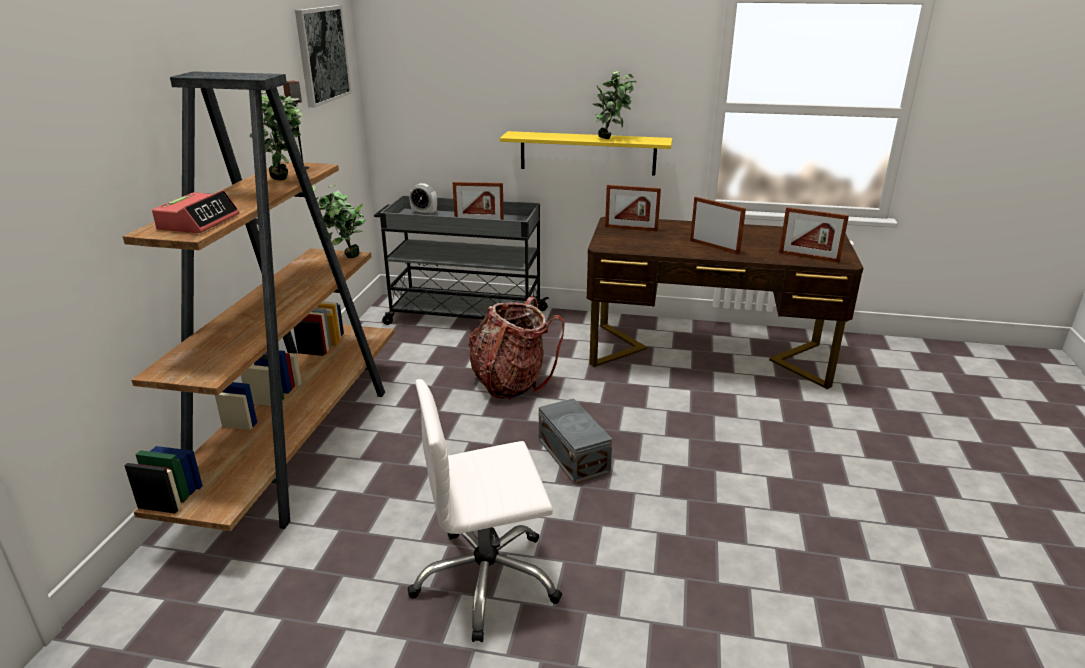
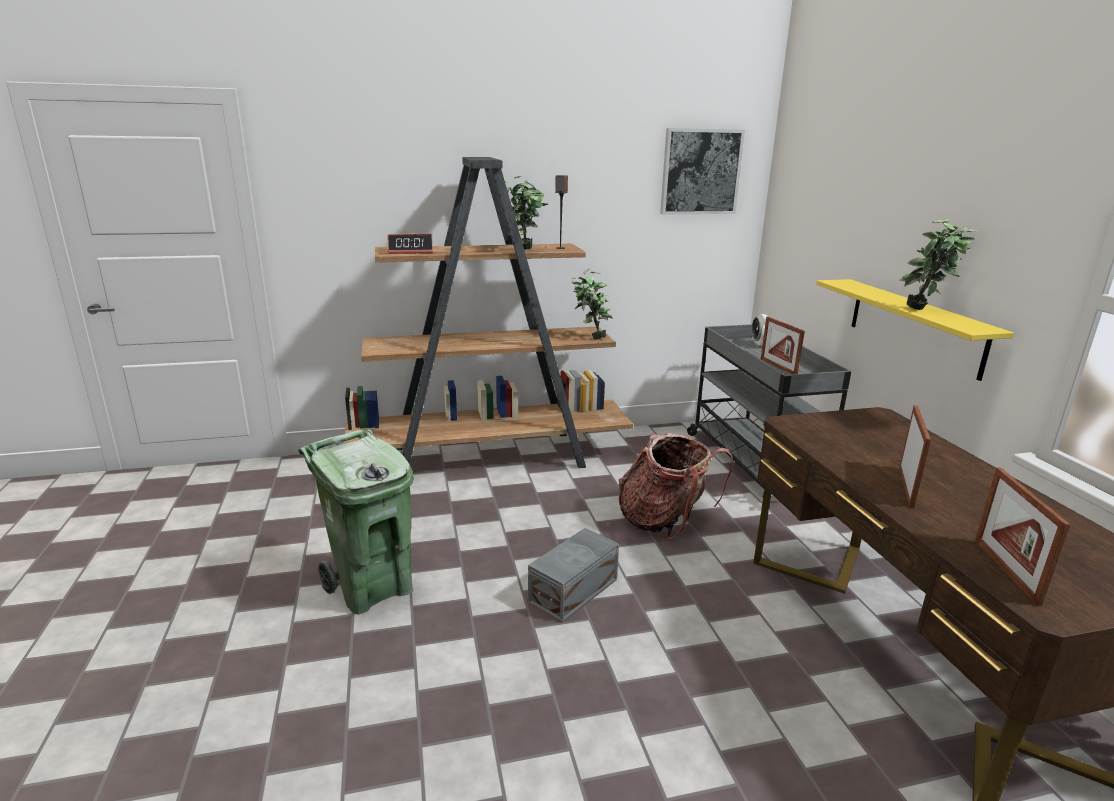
camera: 65 degrees right, 5 degrees down
(486, 581) = (372, 588): white office chair -> green trash can
(631, 229) = (872, 427): picture frame -> none

